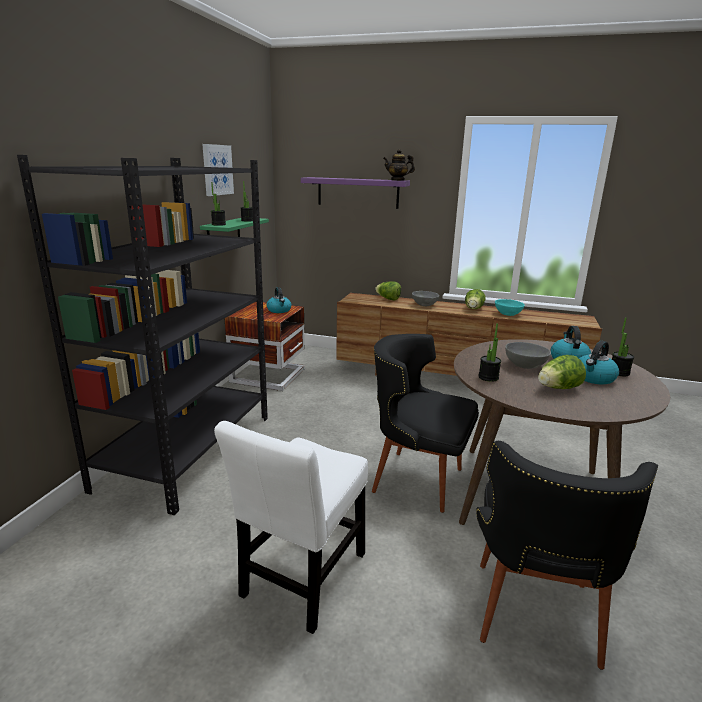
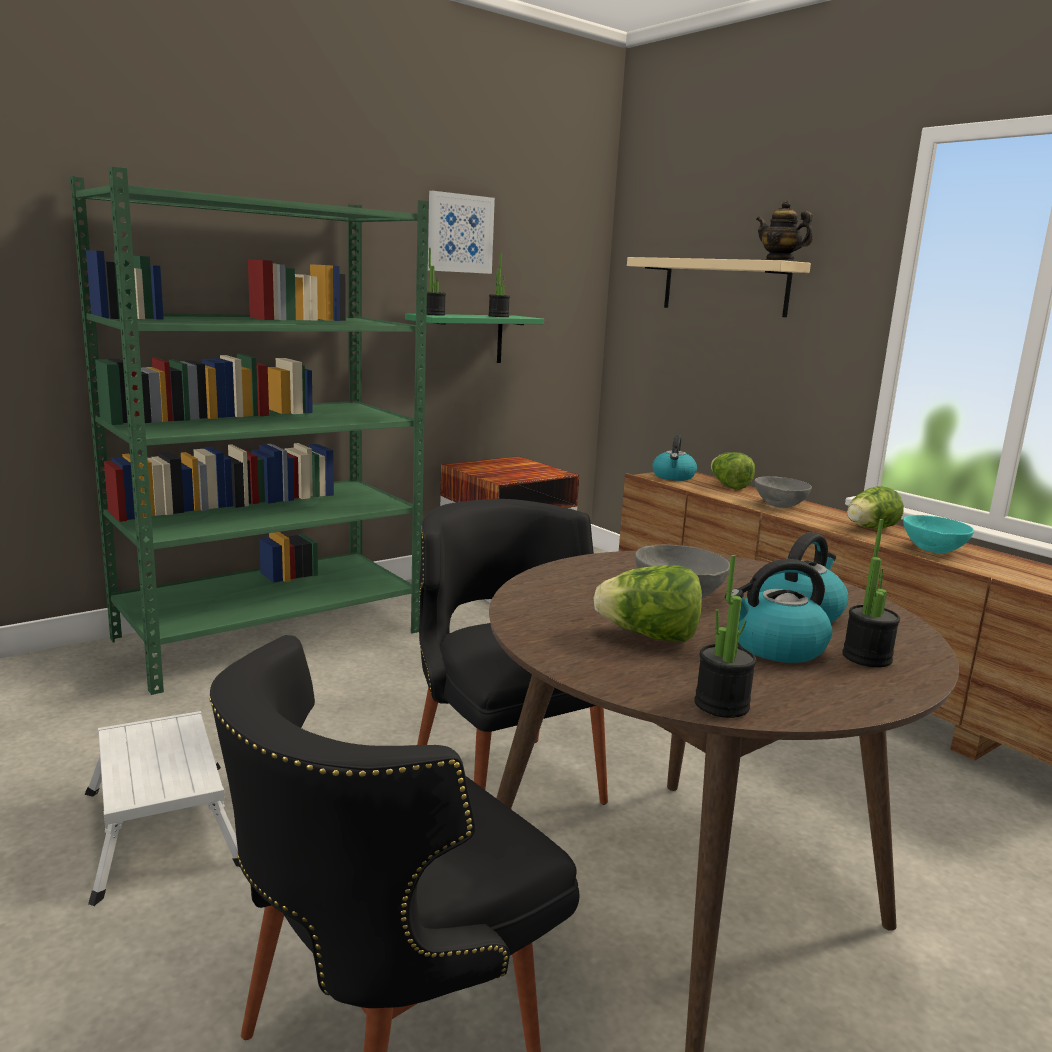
camera: 35 degrees right, 5 degrees down
(188, 450) = (270, 635): black bookcase -> green bookcase
(279, 310) = (529, 472): kettle -> kettle (673, 477)
(302, 579) = (162, 827): white chair -> white step ladder
(358, 192) = (724, 286): purple shelf -> beige shelf
(488, 377) = (559, 589): potted plant -> potted plant (721, 705)

